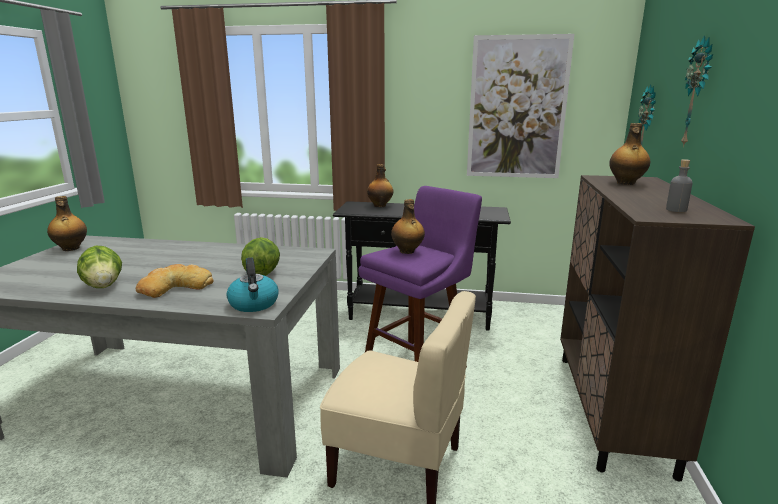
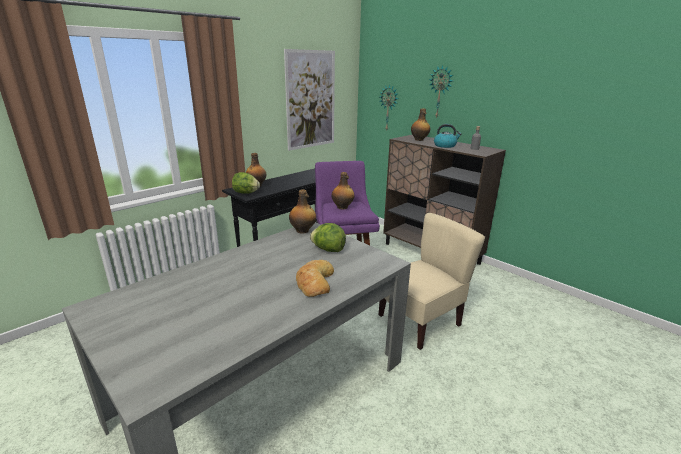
camera: 55 degrees left, 5 degrees up
(71, 249) = (109, 319): bottle -> bottle (303, 231)
(104, 286) = (268, 311): lettuce -> lettuce (246, 193)
(254, 304) = (381, 263): kettle -> kettle (445, 146)

